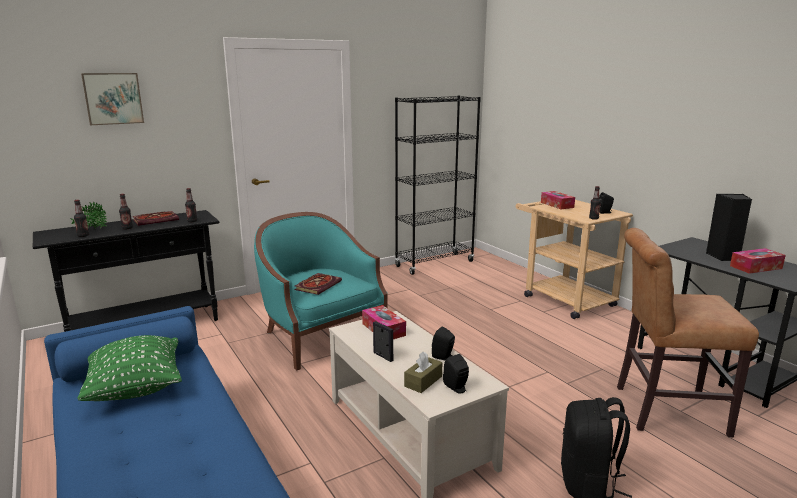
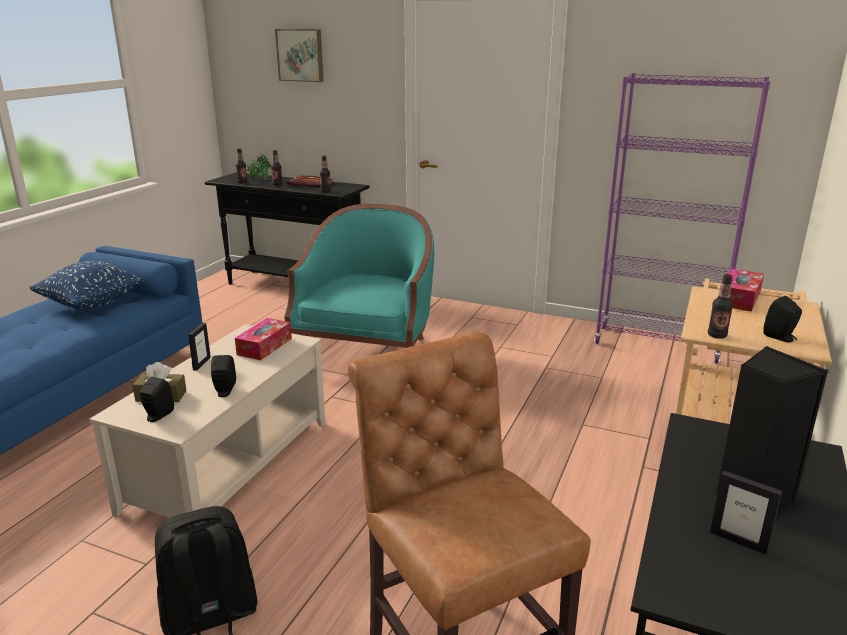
camera: 55 degrees right, 5 degrees up
(136, 389) = (91, 304): green pillow -> blue pillow
(318, 285) = (351, 291): book -> none
(434, 264) = (657, 344): black bookcase -> purple bookcase
(756, 267) = (738, 541): tissue box -> picture frame

